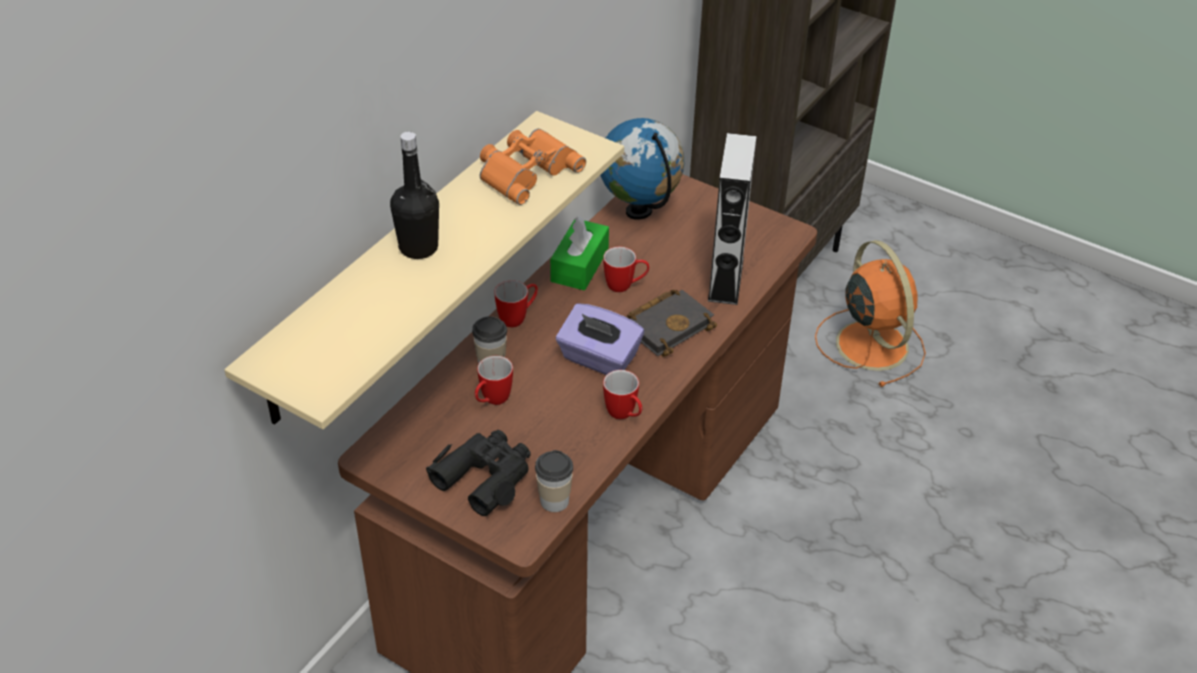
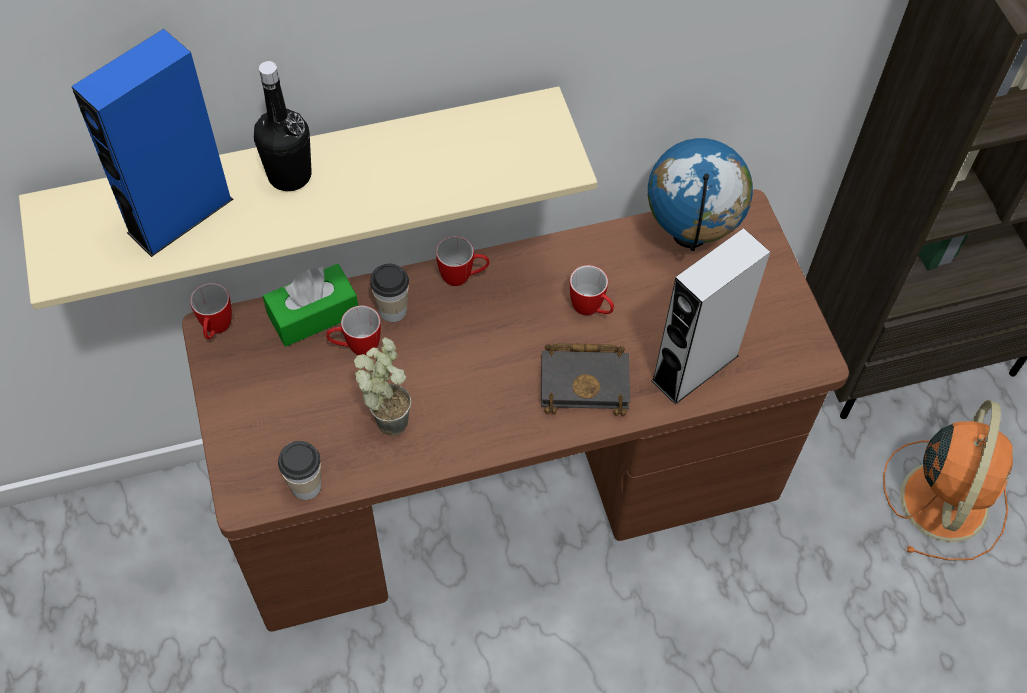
camera: 40 degrees right, 15 degrees up
(369, 311) = (180, 216): none -> blue speaker
(485, 476) = (277, 418): black binoculars -> none
(526, 170) = (473, 151): orange binoculars -> none
(562, 425) = (388, 415): none -> potted plant
(579, 265) = (573, 259): green tissue box -> green tissue box (313, 314)
(598, 358) = (488, 370): purple tissue box -> none
(624, 415) = (450, 446): mug -> mug (216, 330)

